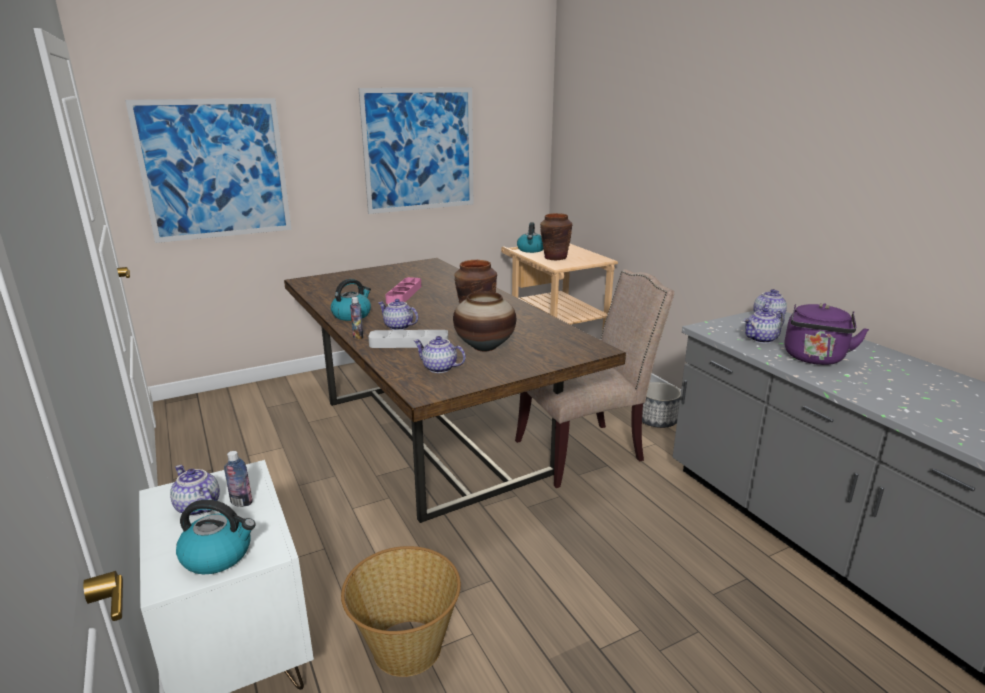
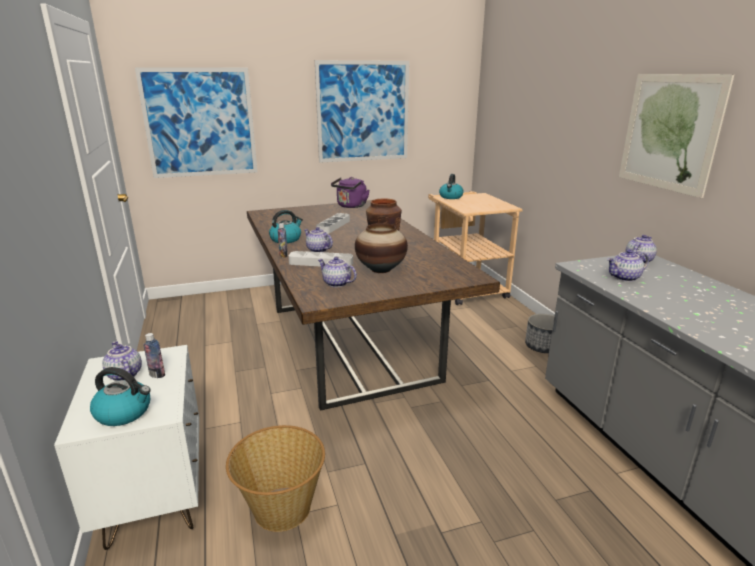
camera: 10 degrees right, 0 degrees up
(404, 294) = (333, 226): pink tray -> grey tray
(555, 258) = (468, 204): brown vase -> none
(584, 451) = (472, 366): beige chair -> none
(791, 175) = (669, 132): none -> picture
(814, 359) = (669, 297): purple kettle -> purple kettle (350, 206)

